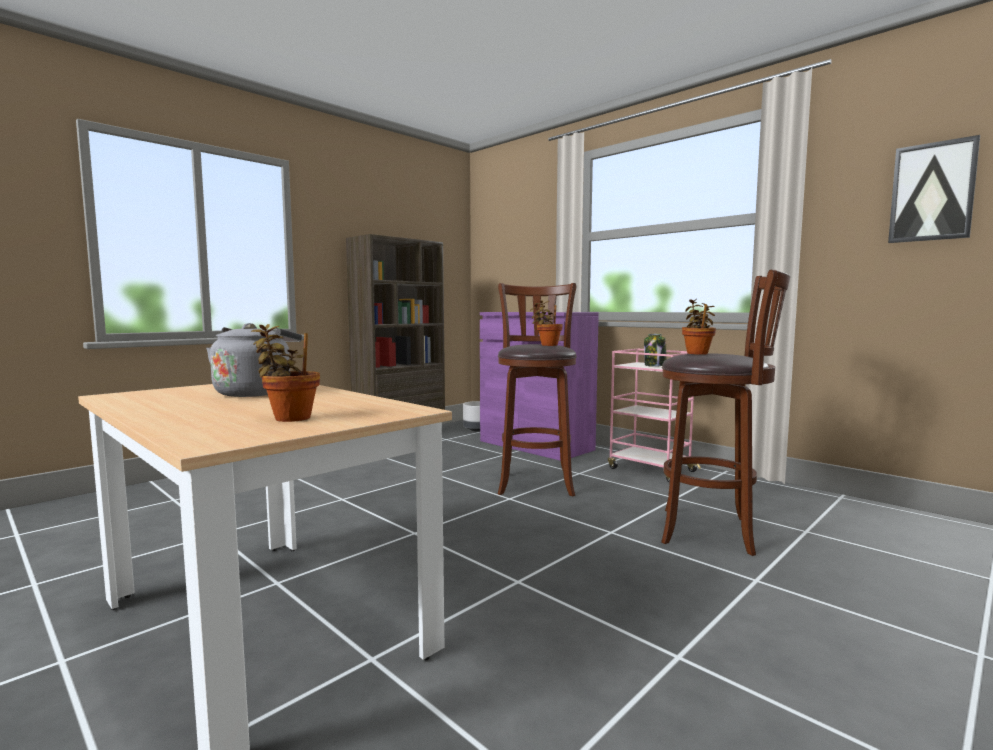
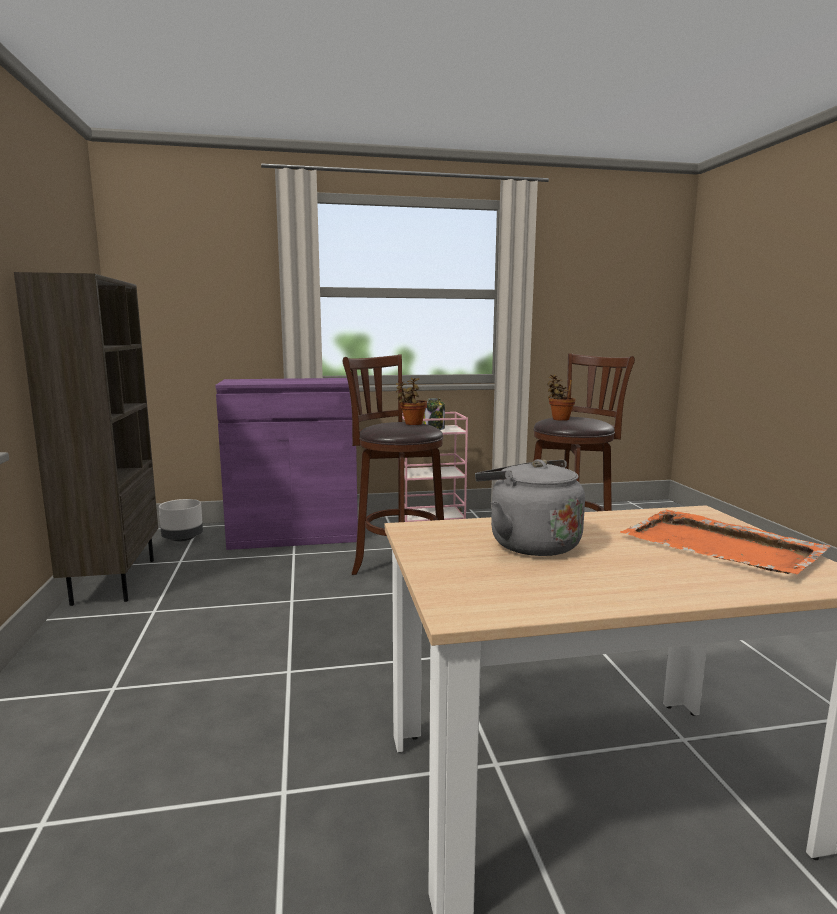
camera: 55 degrees left, 5 degrees up
(288, 418) = (721, 547): potted plant -> orange tray
(932, 192) = (597, 291): picture -> none

